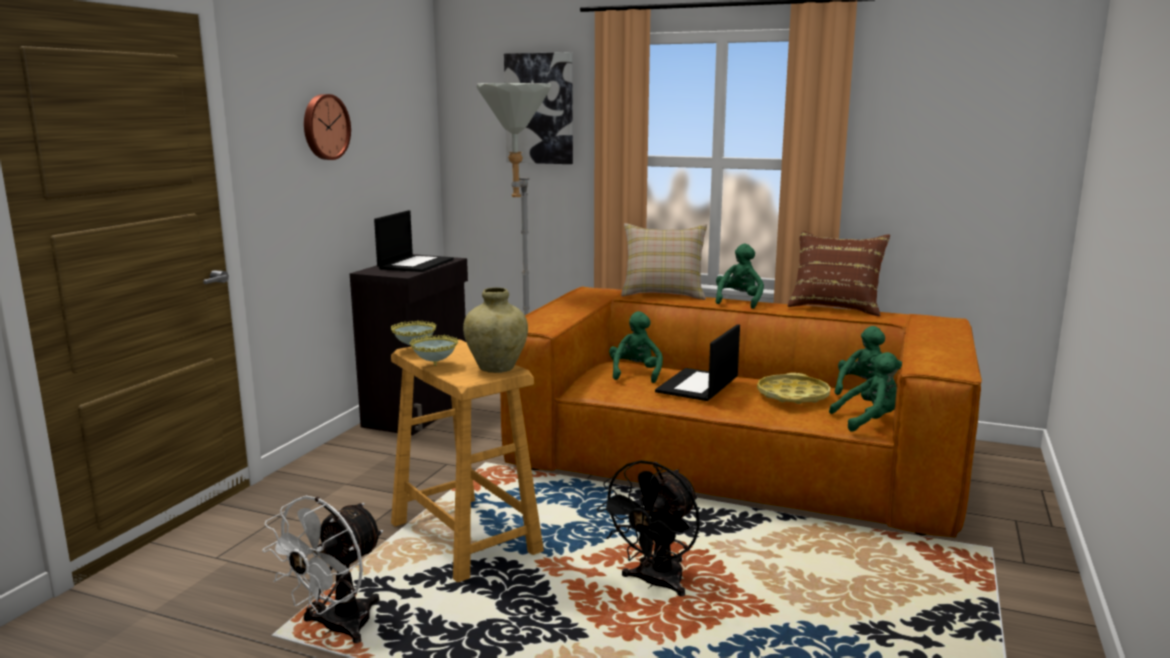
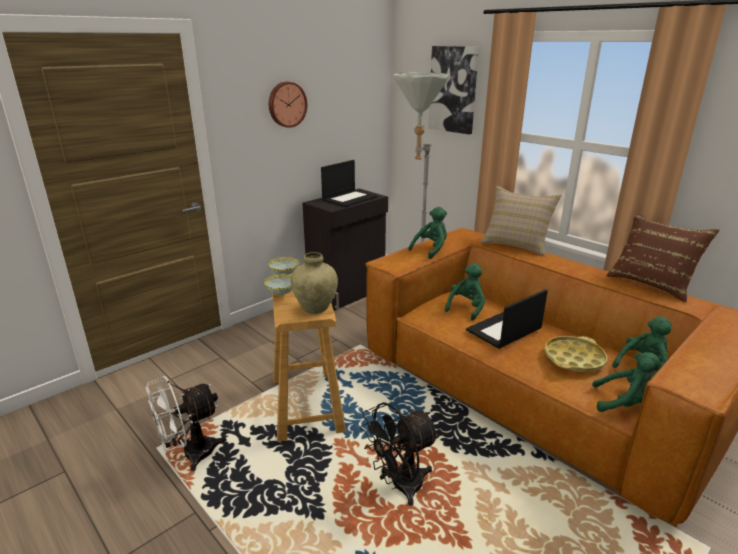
camera: 25 degrees right, 10 degrees up
(739, 301) = (570, 262): green plush toy -> green plush toy (431, 250)

